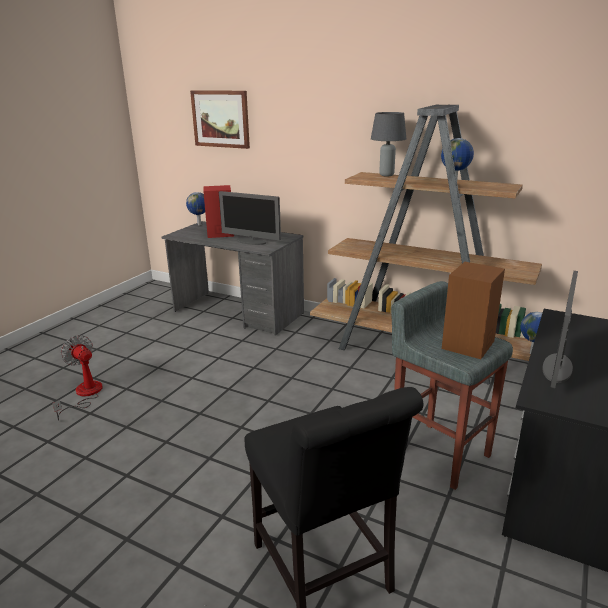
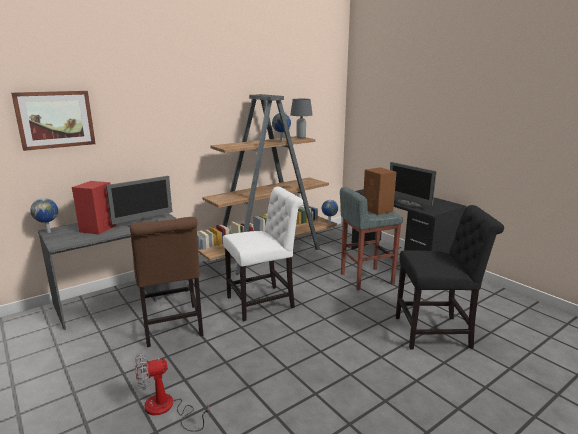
camera: 65 degrees left, 5 degrees down
(204, 353) = (172, 327): none -> brown chair
(291, 386) = (264, 302): none -> white chair
(386, 175) = (232, 143): grey table lamp -> grey table lamp (301, 137)

